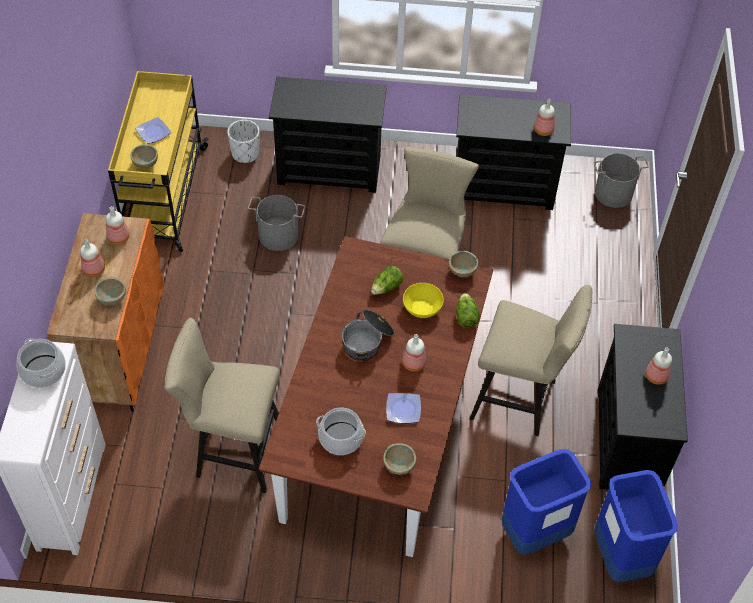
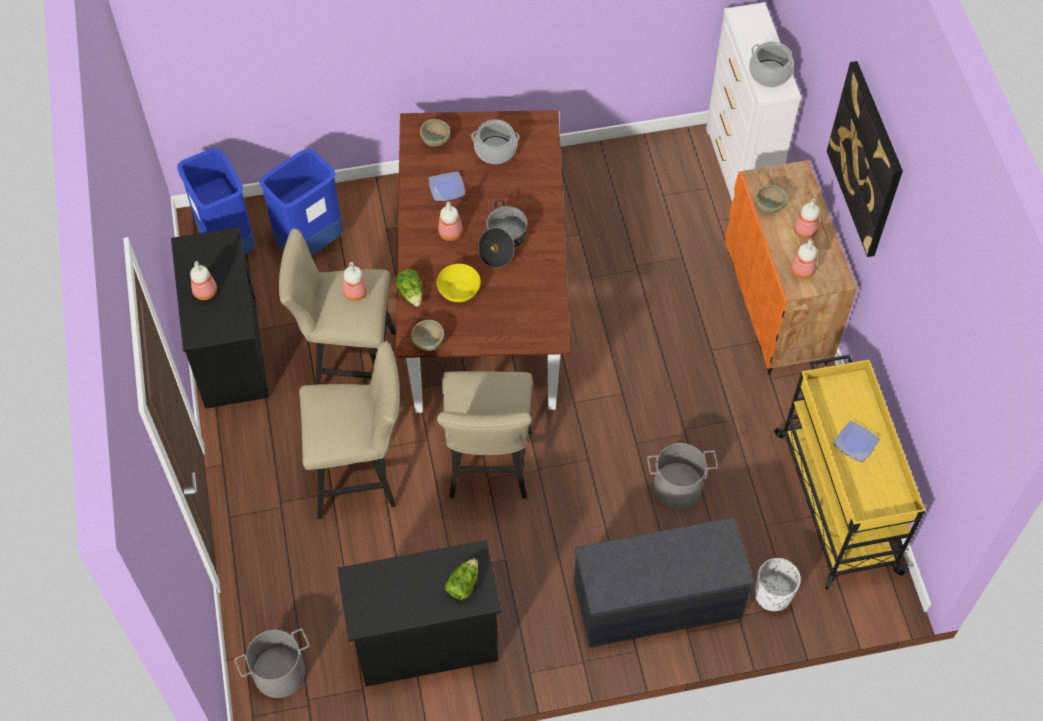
camera: 165 degrees right, 5 degrees up
(44, 173) = (866, 159): none -> picture
(146, 164) = (838, 397): beige bowl -> none
(233, 451) = (615, 242): beige stool -> beige stool (362, 475)
(330, 169) = (656, 601): black dresser -> grey bench
(386, 287) = (503, 303): lettuce -> lettuce (463, 584)
(544, 130) = (375, 580): bottle -> bottle (354, 293)

